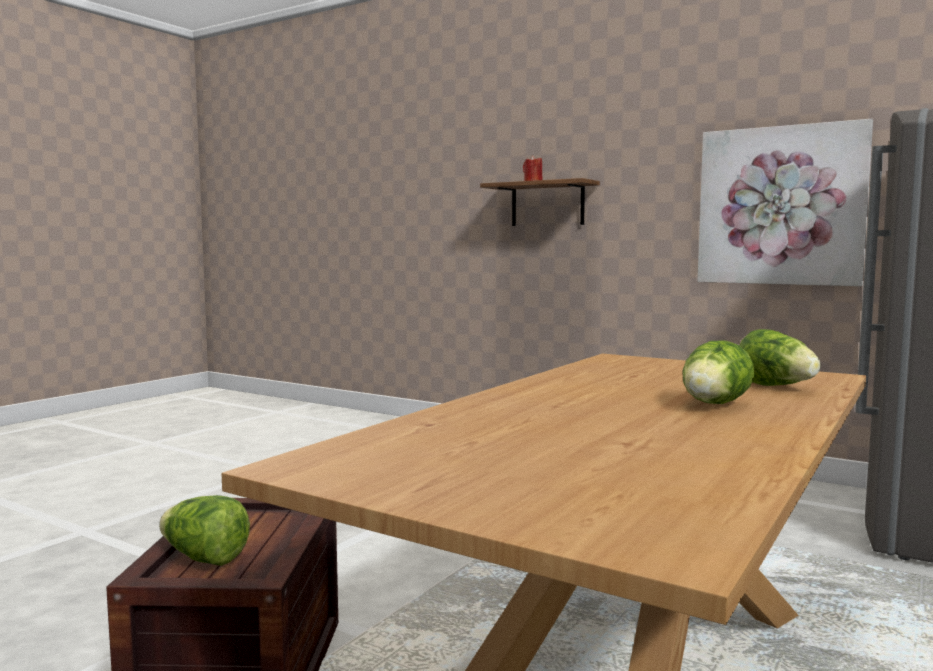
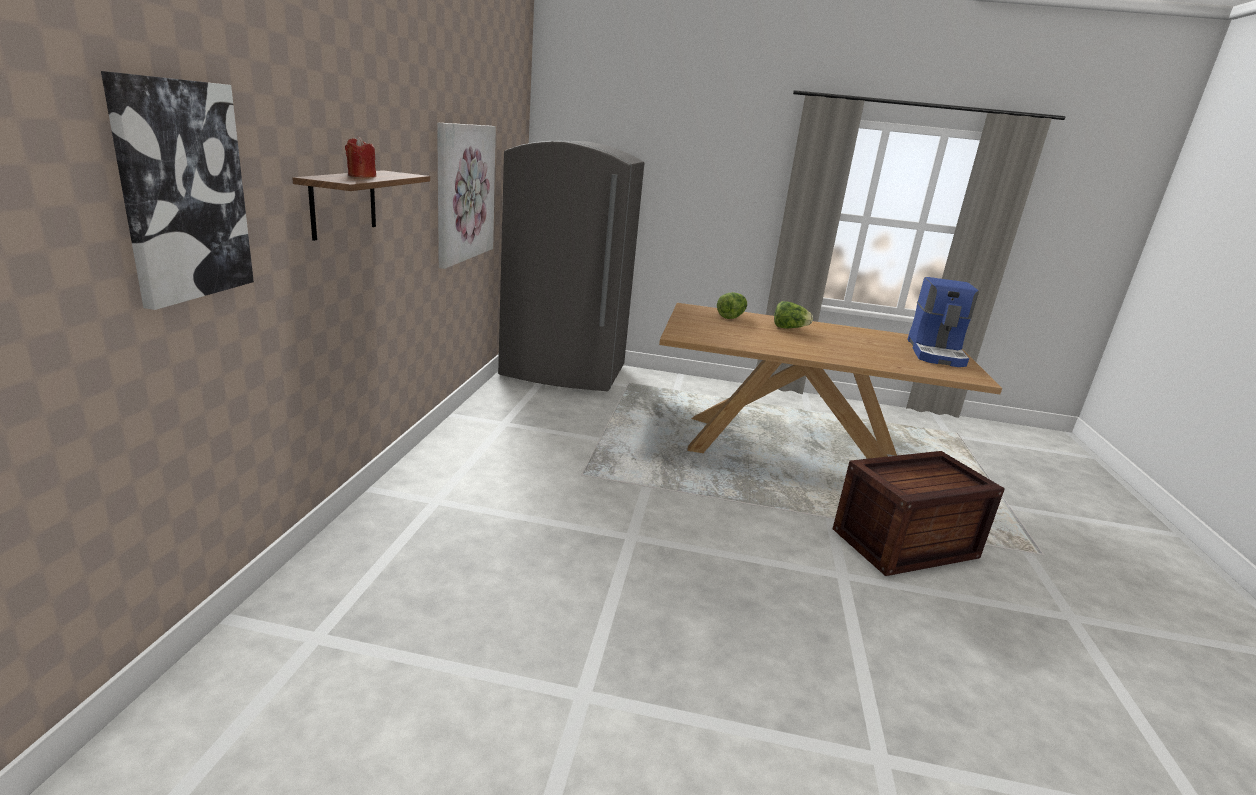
camera: 115 degrees left, 15 degrees up
(204, 558) = (949, 480): lettuce -> none
(431, 192) = (182, 191): none -> picture
(515, 488) = (936, 353): none -> coffee machine

